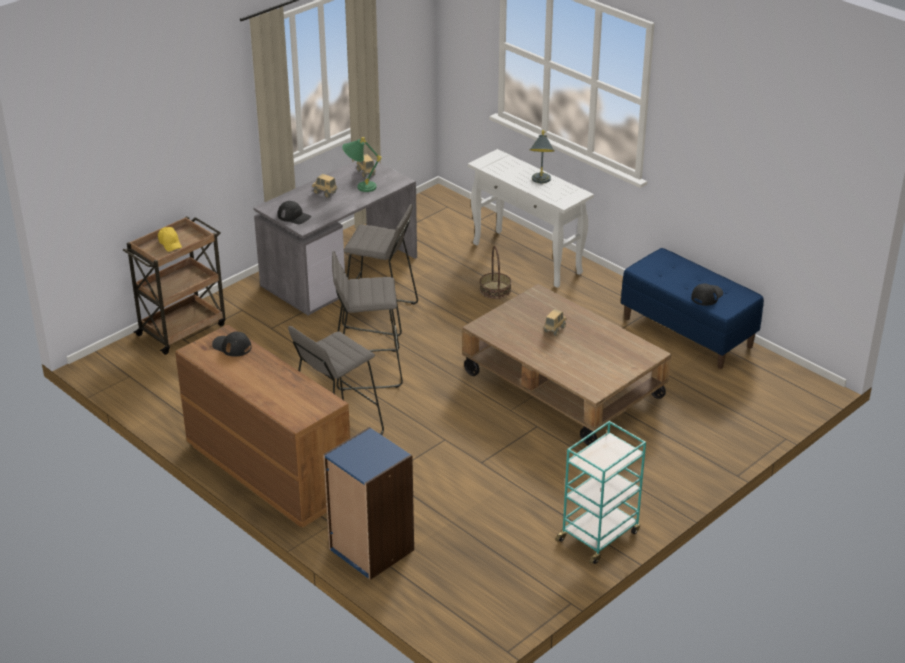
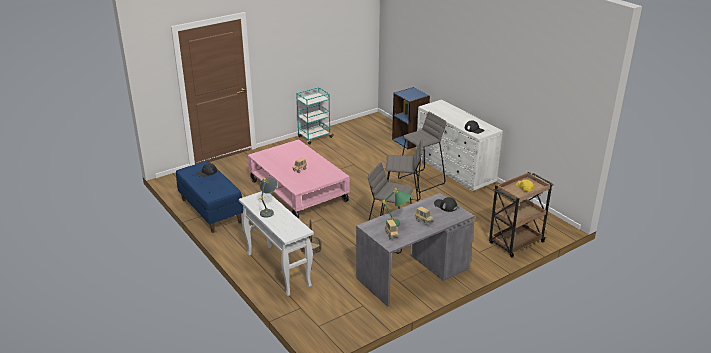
camera: 170 degrees left, 5 degrees down
(267, 471) = (455, 169): brown dresser -> white dresser
(563, 385) = (297, 191): brown coffee table -> pink coffee table

